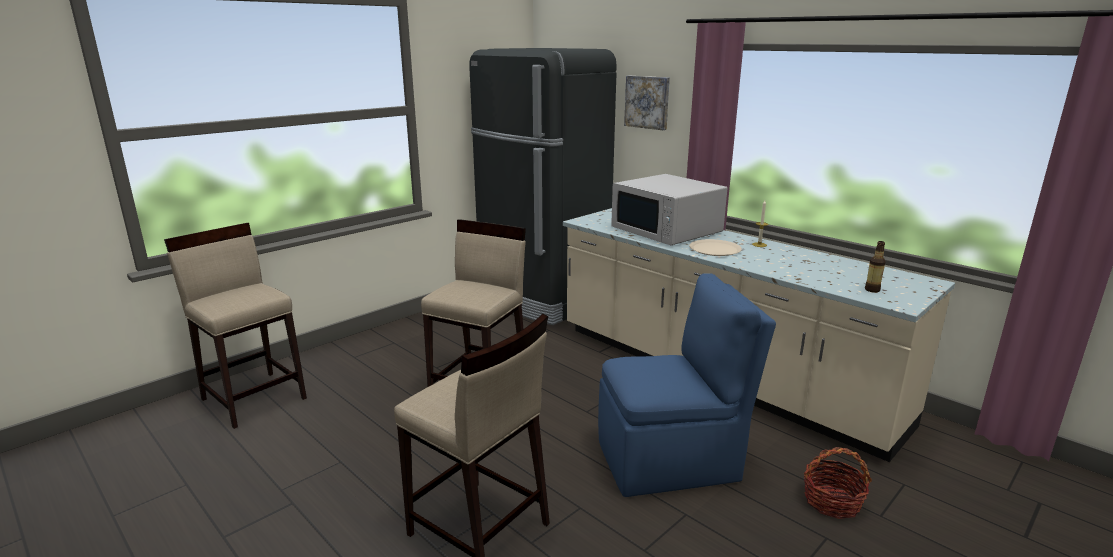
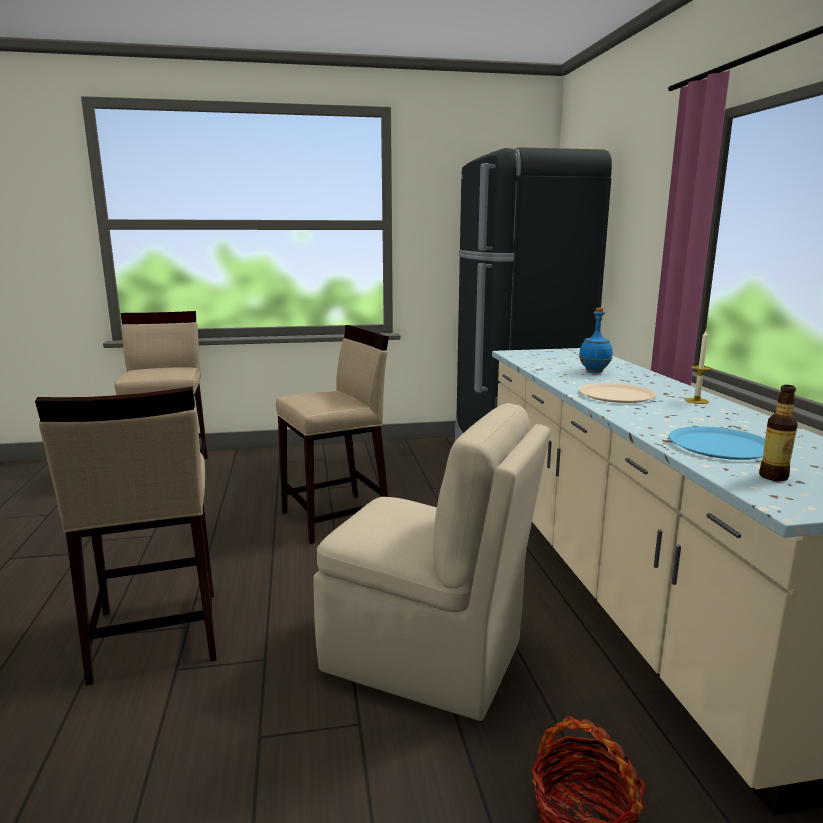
camera: 35 degrees right, 5 degrees down
(648, 102) = (640, 212): picture -> none
(667, 231) = (594, 372): white microwave -> blue bottle
(671, 460) = (428, 657): blue chair -> beige chair
(823, 275) = (720, 445): none -> blue plate

